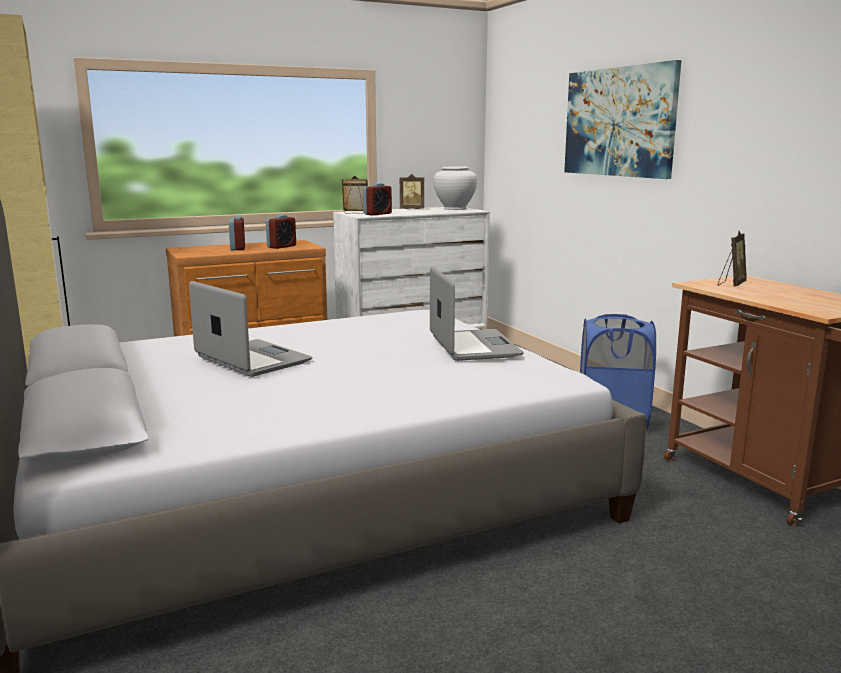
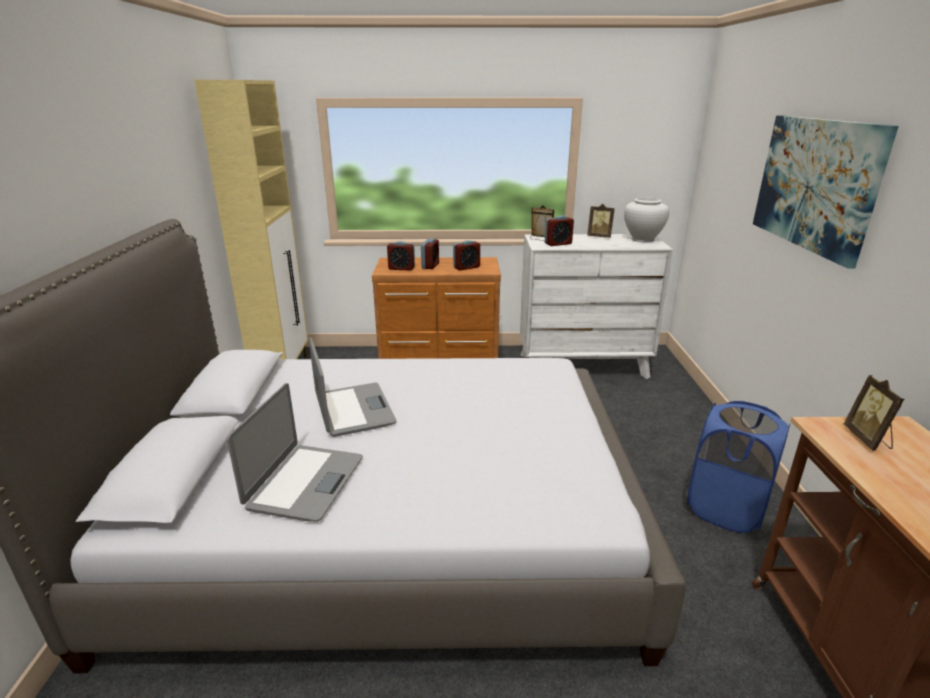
camera: 25 degrees right, 10 degrees up
(206, 252) = (401, 268): none -> alarm clock
(473, 346) = (550, 436): laptop -> laptop (305, 482)
(731, 284) = (868, 439): picture frame -> picture frame turned 120 degrees clockwise

